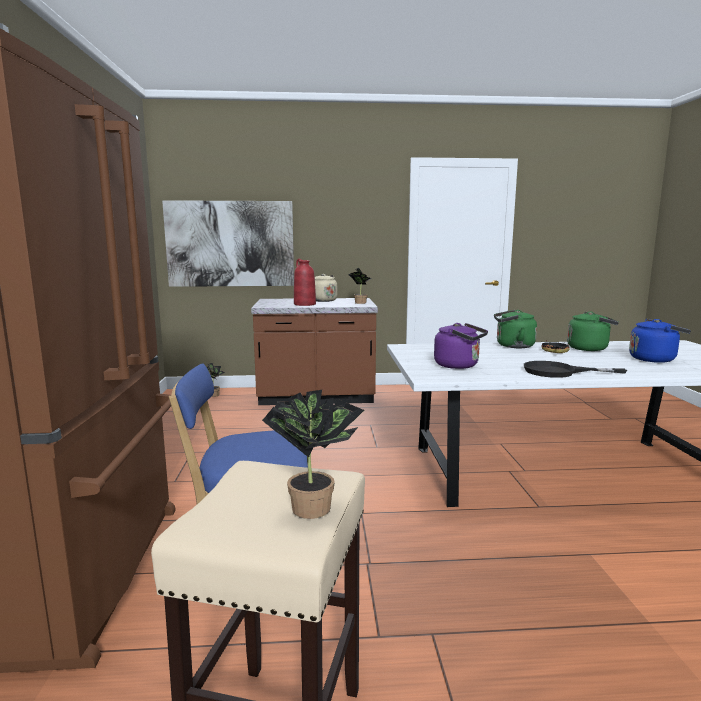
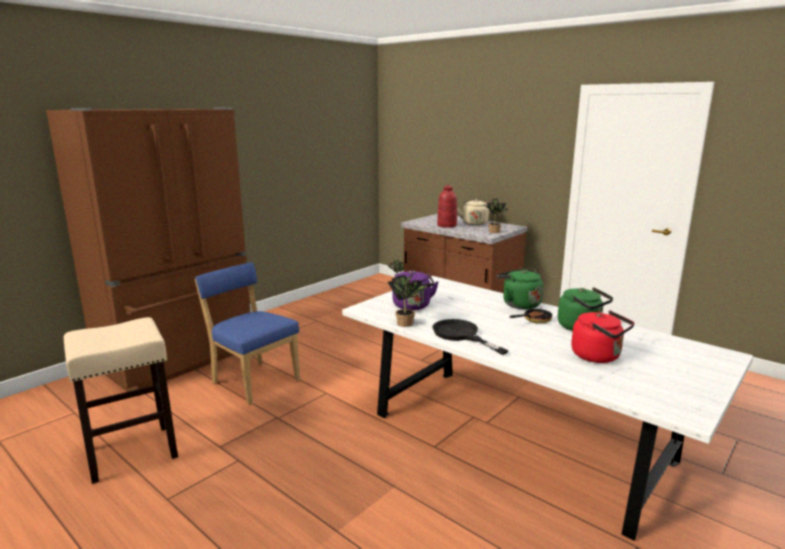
camera: 45 degrees right, 5 degrees up
(230, 244) = (424, 163): picture -> none
(315, 505) = (115, 342): potted plant -> potted plant (407, 323)
(654, 359) = (599, 356): blue kettle -> red kettle

